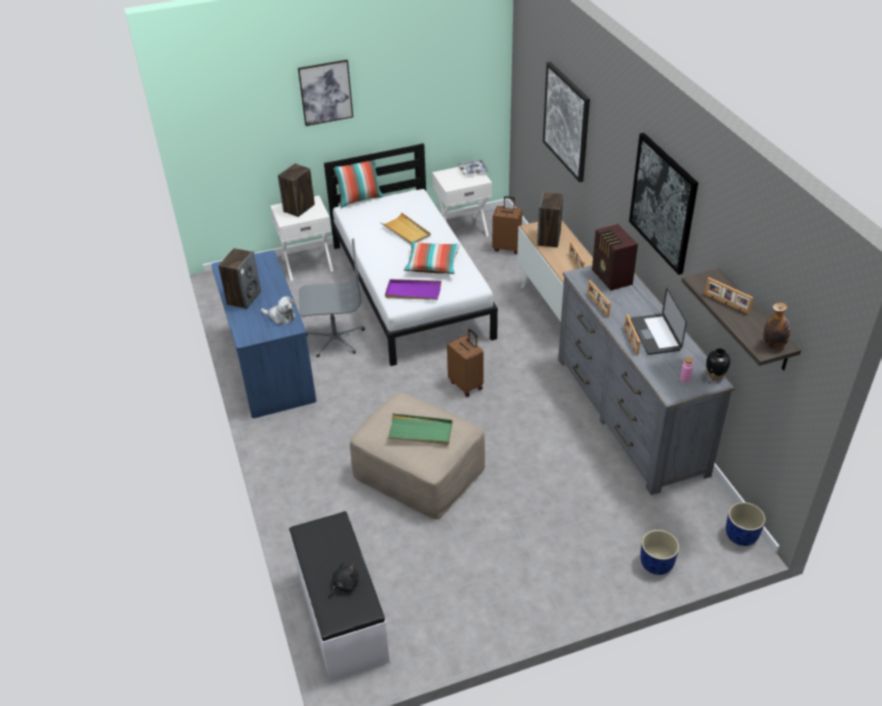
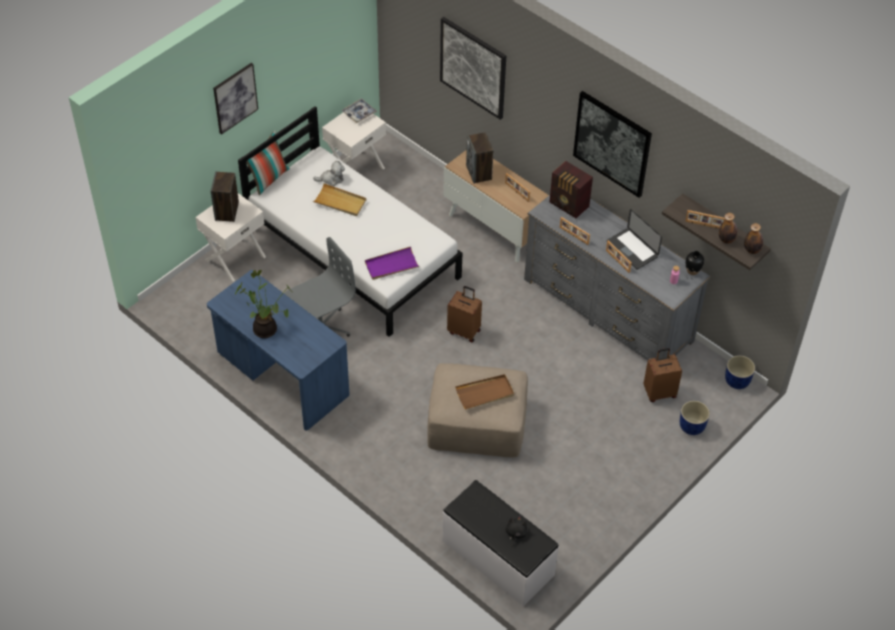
camera: 30 degrees left, 10 degrees up
(244, 298) = (266, 328): speaker -> potted plant
(280, 317) = (314, 336): plush toy -> plush toy (331, 179)
(420, 432) = (485, 393): green tray -> brown tray
(432, 265) = (388, 231): pillow -> none
(507, 247) = (410, 176): brown suitcase -> brown suitcase (659, 392)
(746, 325) = (726, 239): none -> bottle

